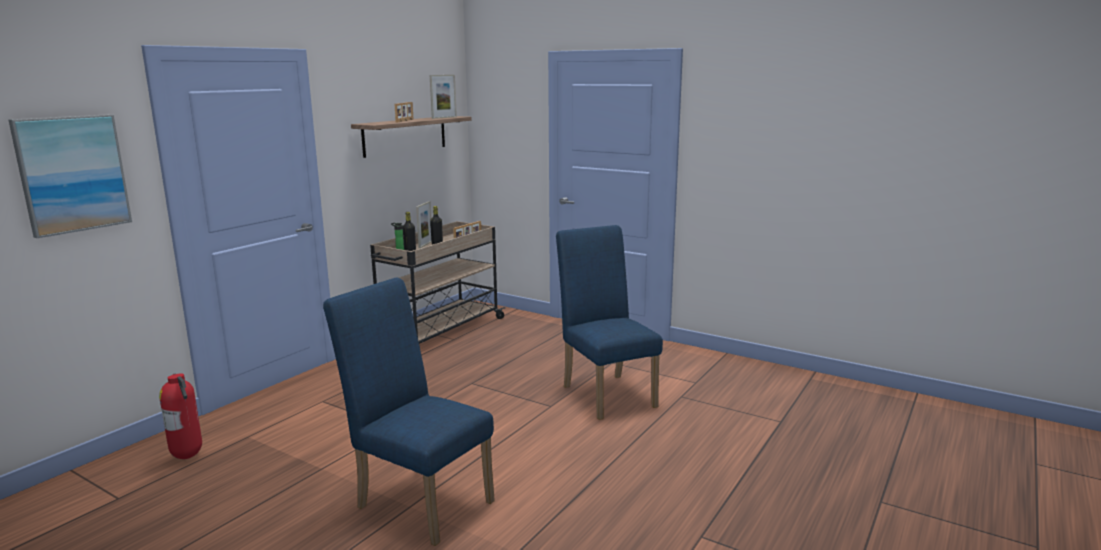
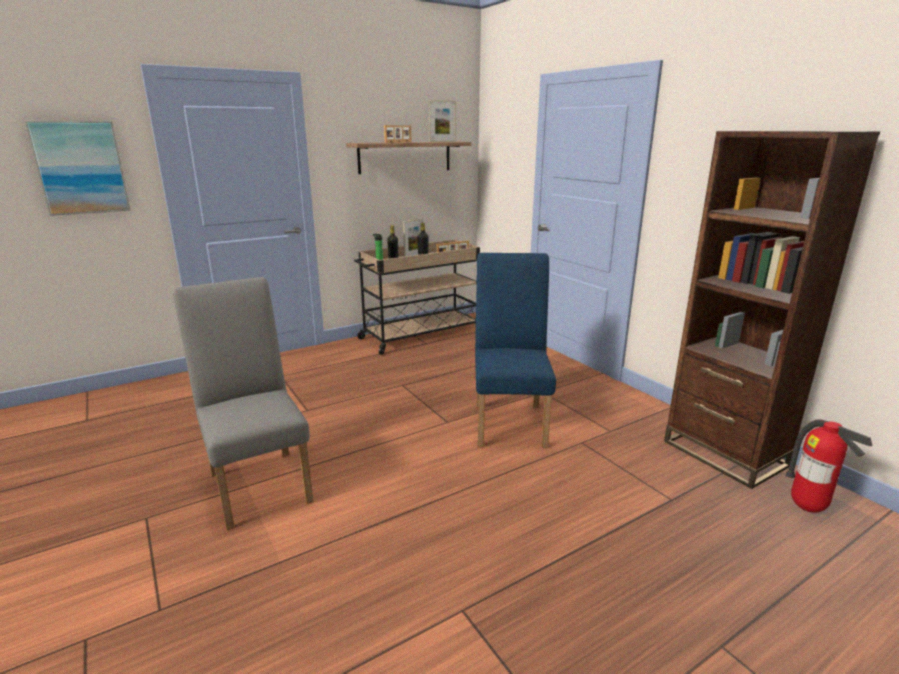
camera: 25 degrees right, 5 degrees up
(188, 456) = (156, 399): fire extinguisher -> fire extinguisher (808, 508)
(419, 499) = (259, 481): blue chair -> grey chair
(791, 380) = (724, 453): none -> brown bookcase

